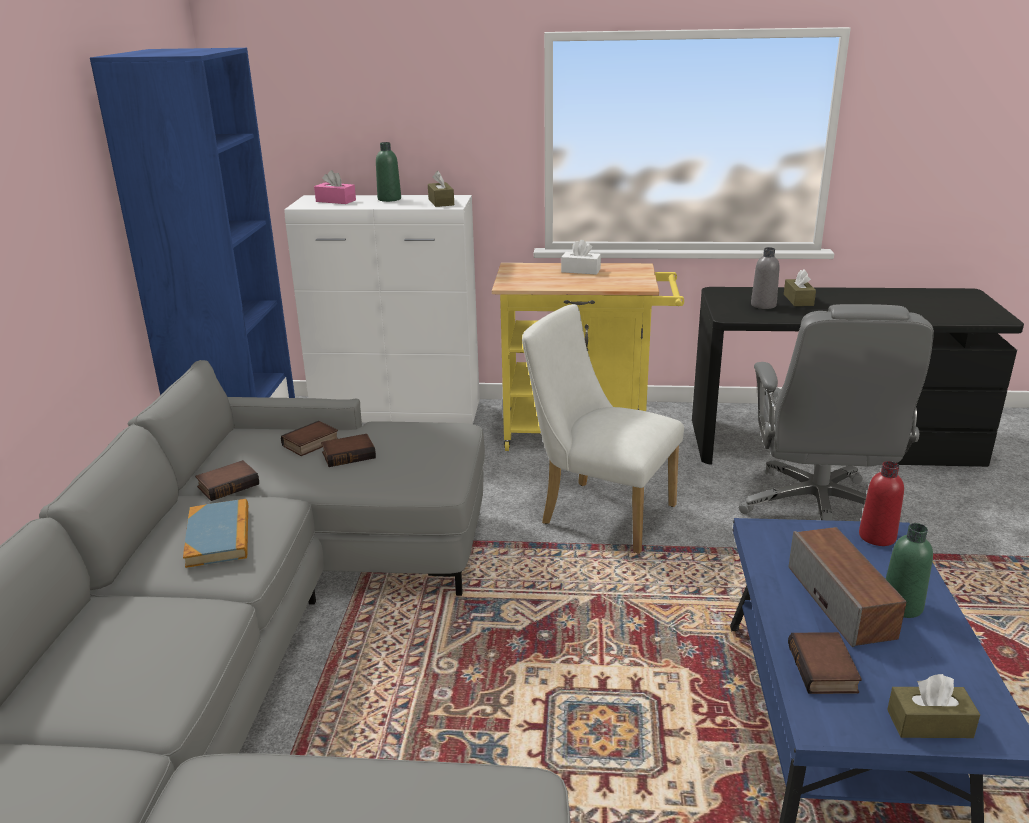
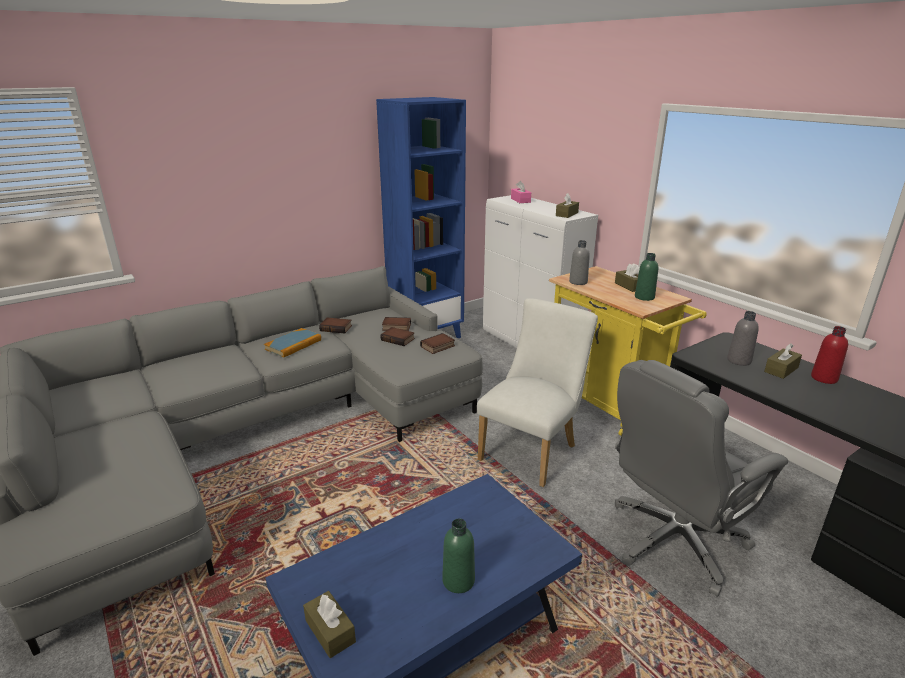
camera: 50 degrees right, 0 degrees up
(389, 199) = (547, 206): green bottle -> green bottle (644, 297)
(529, 283) = (578, 282): none -> grey bottle
(581, 270) = (629, 286): white tissue box -> brown tissue box
(599, 513) = (532, 450): white chair -> white chair turned 45 degrees clockwise
(825, 669) = (351, 565): book -> book (438, 347)
(841, 601) = (435, 550): speaker -> none
(877, 537) = (539, 543): red bottle -> red bottle (824, 378)

